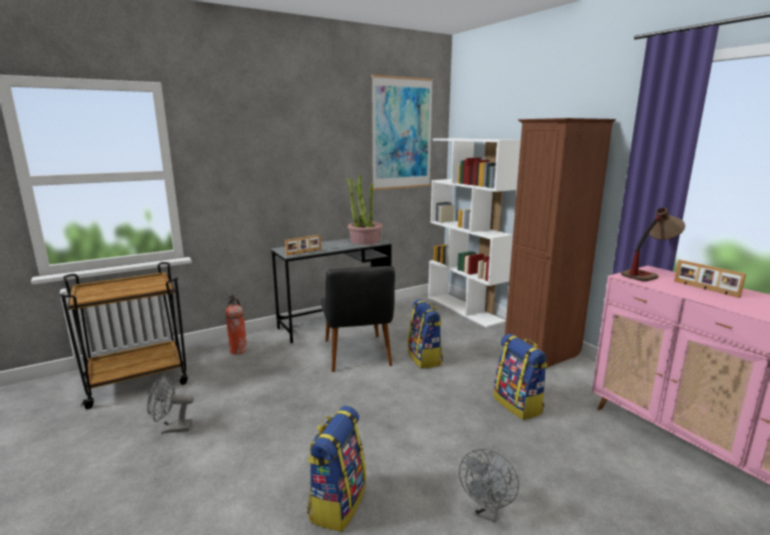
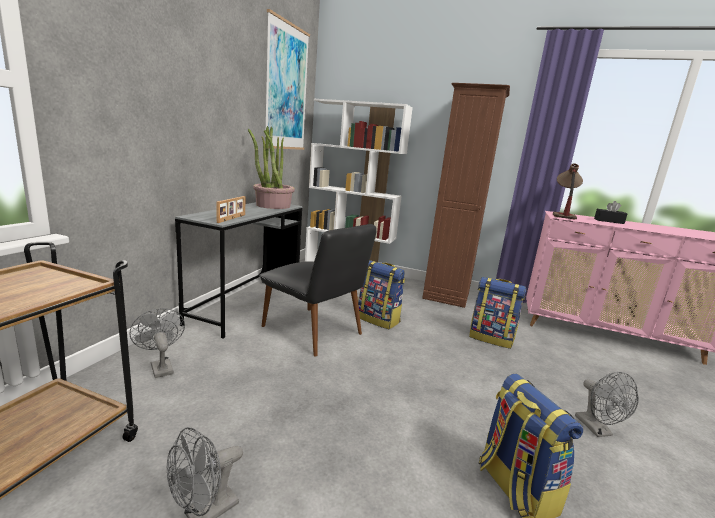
camera: 40 degrees left, 0 degrees up
(238, 351) = (160, 367): fire extinguisher -> grey fan
(705, 289) = (608, 221): picture frame -> black tissue box

